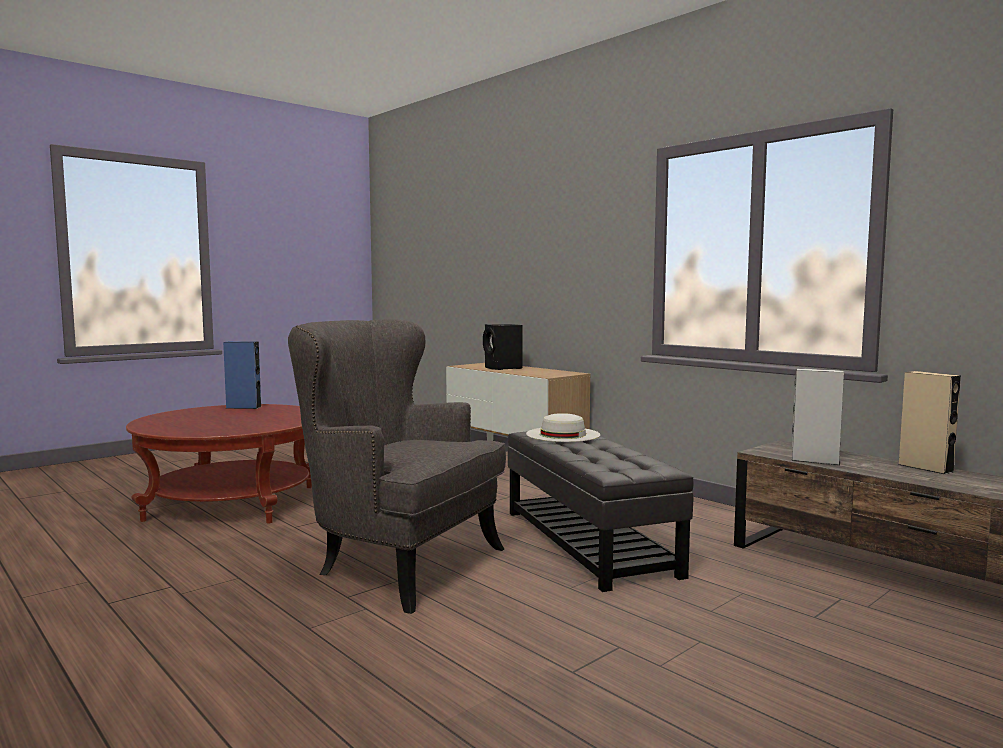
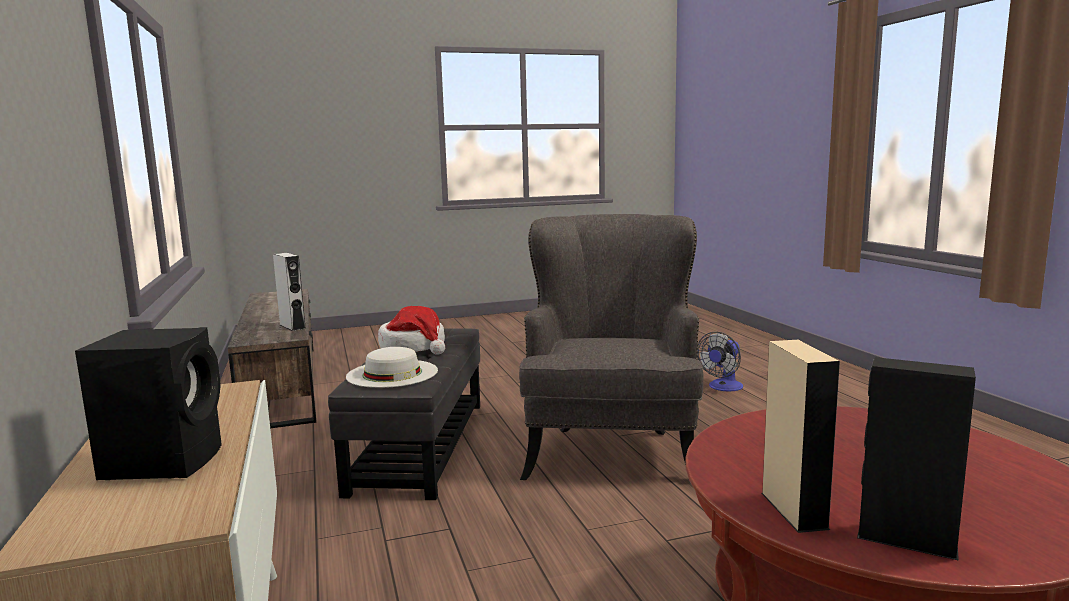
camera: 155 degrees left, 5 degrees up
(235, 704) = (723, 387): none -> fan
(243, 407) = (906, 540): blue speaker -> black speaker
(398, 564) = (611, 450): grey armchair -> grey armchair turned 135 degrees counterclockwise
(603, 451) = (414, 347): none -> hat
(925, 468) = (255, 316): beige speaker -> beige speaker (793, 510)

